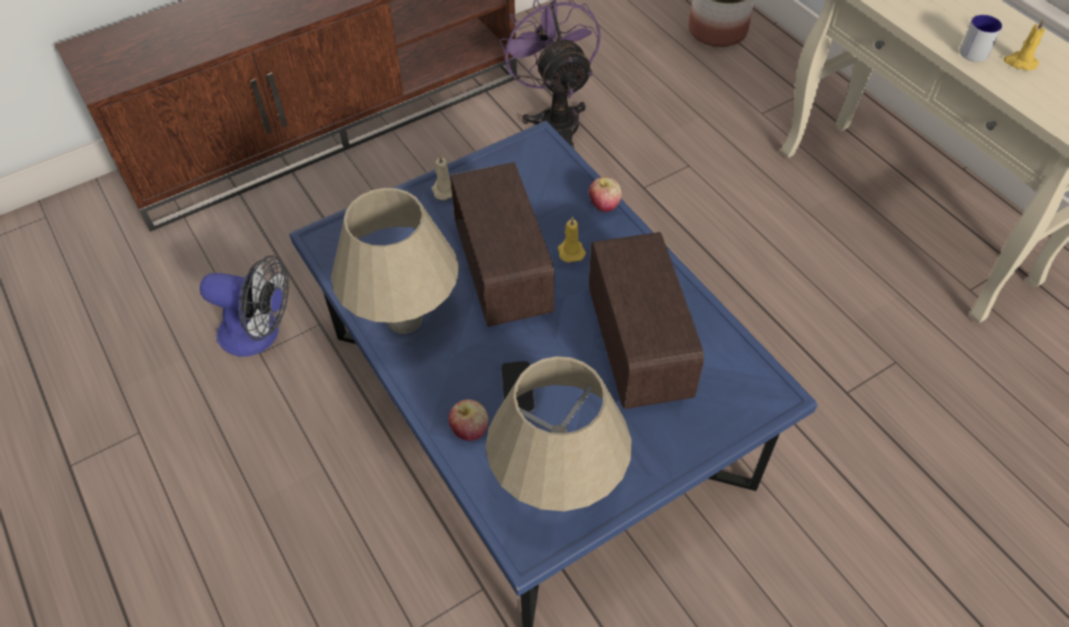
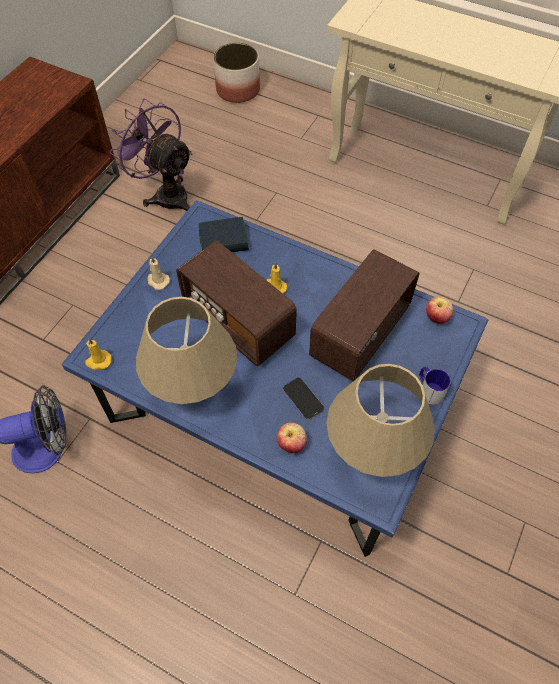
camera: 30 degrees left, 5 degrees up
(546, 176) = (223, 241): none -> book
(604, 205) = (276, 245): apple -> apple (436, 318)
(637, 345) = (360, 332): radio -> radio turned 75 degrees clockwise
(972, 49) = (457, 49): mug -> mug (428, 390)
(1020, 62) = (489, 49): yellow candle -> yellow candle (98, 361)

